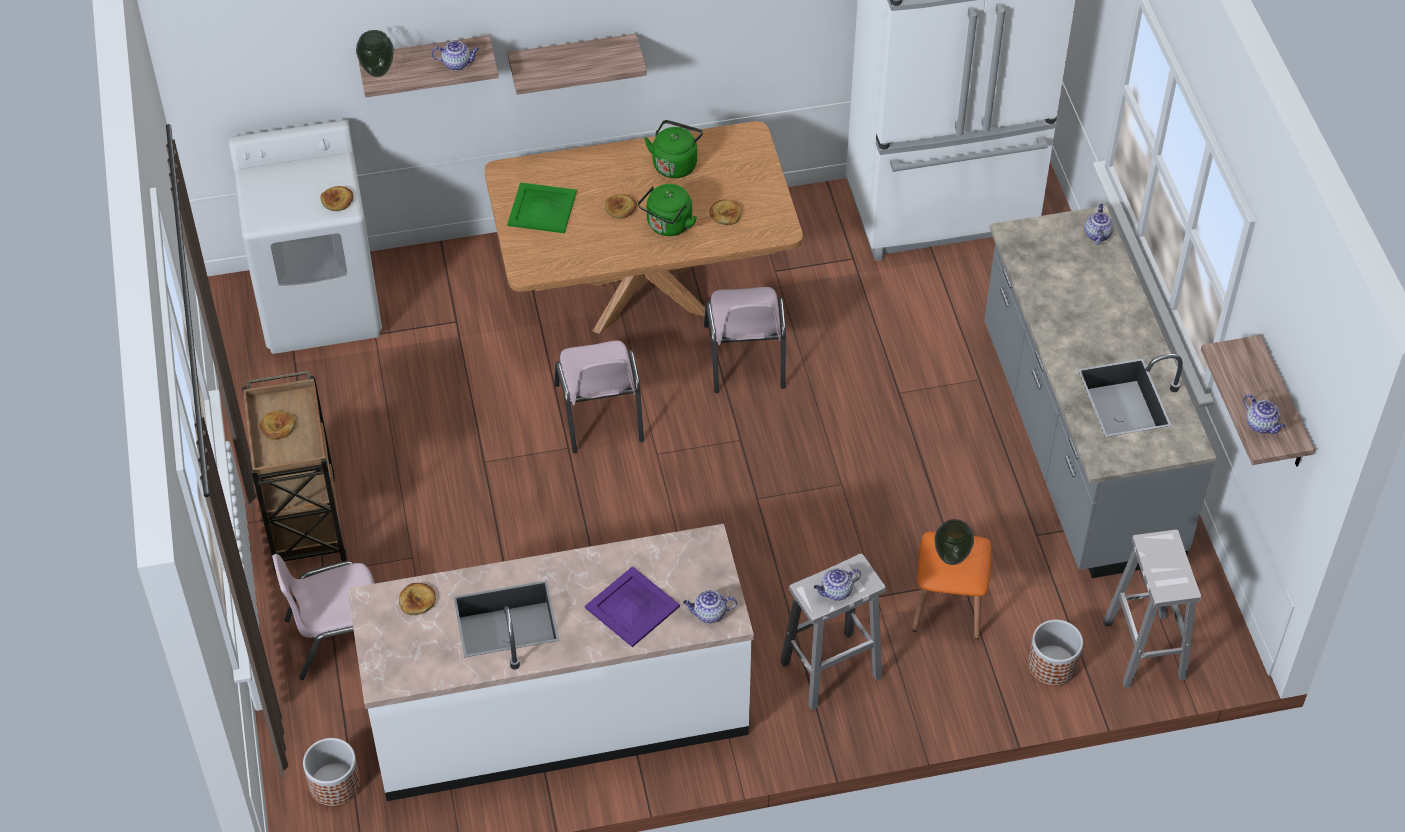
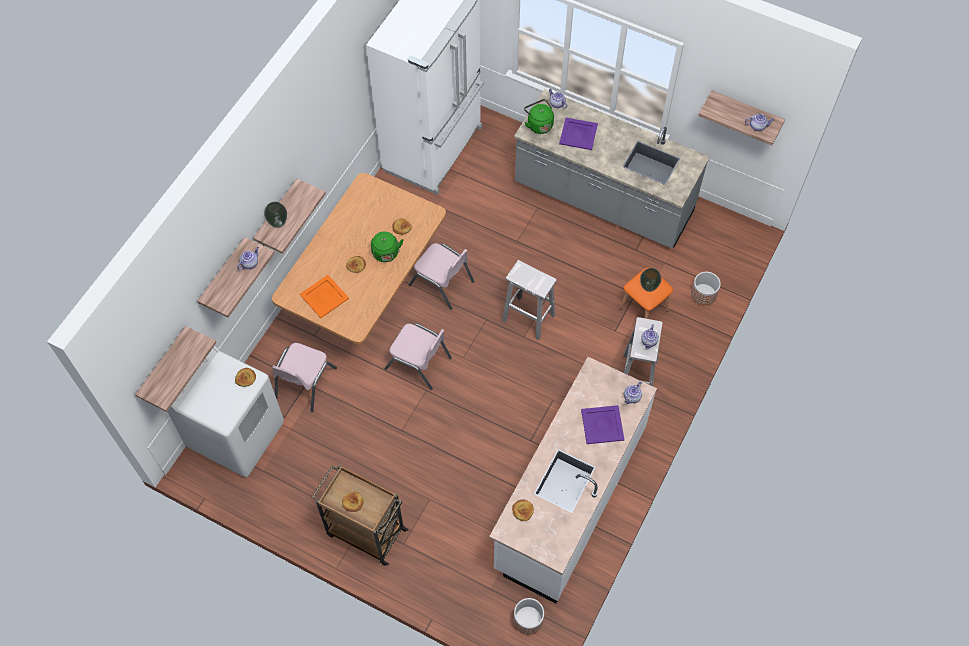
camera: 50 degrees left, 10 degrees up
(258, 99) = (164, 366): none -> shelf
(340, 636) = (447, 561): pink chair -> pink chair (305, 383)
(377, 72) = (219, 300): vase -> vase (278, 223)
(542, 209) = (324, 296): green tray -> orange tray
(675, 163) = (351, 224): green kettle -> green kettle (539, 124)
(1075, 288) = (578, 134): none -> purple tray
(1143, 648) = (722, 257): white stool -> white stool (527, 318)

